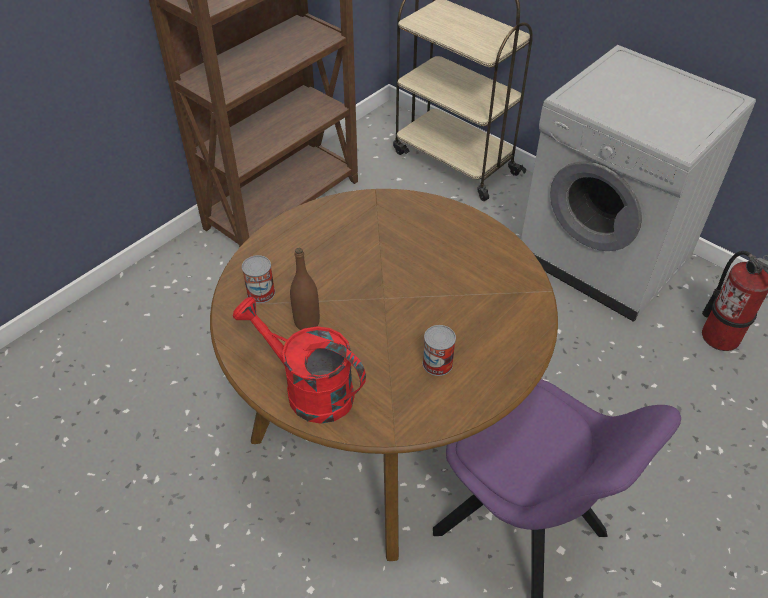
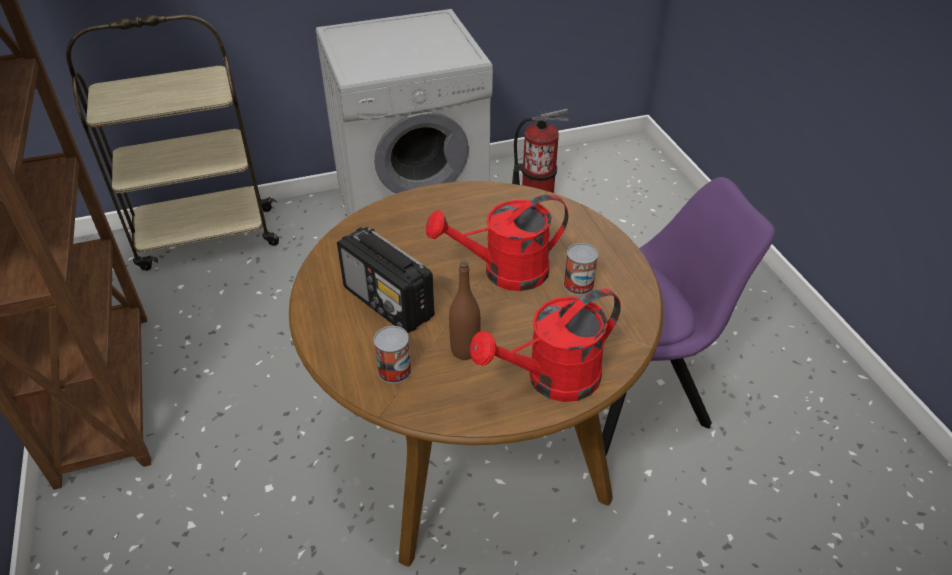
camera: 60 degrees left, 5 degrees down
(327, 257) = (388, 303): none -> radio
(413, 308) = (504, 273): none -> red watering can

